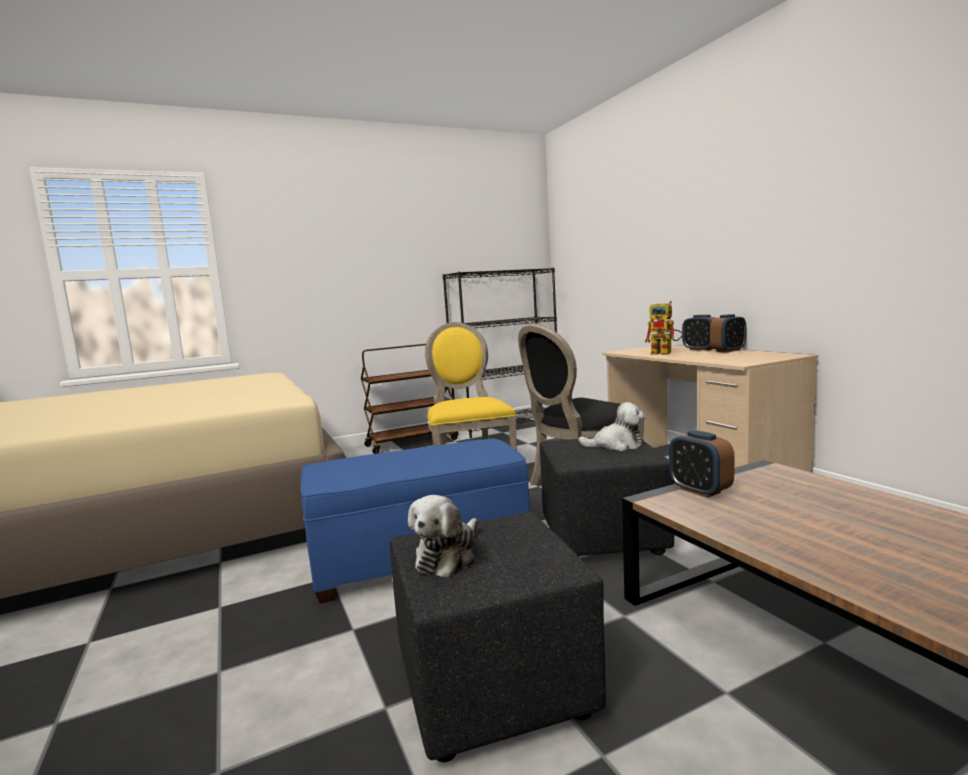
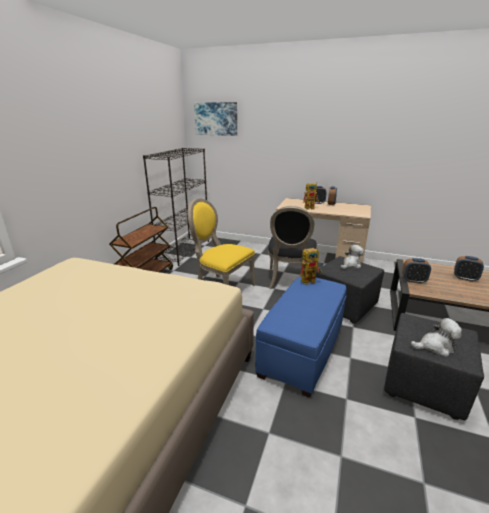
camera: 45 degrees left, 15 degrees up
(448, 556) = (435, 346): plush toy -> plush toy turned 75 degrees counterclockwise
(484, 442) = (310, 280): none -> toy robot
(578, 221) = (216, 119): none -> picture
(869, 519) = (465, 278): none -> alarm clock

